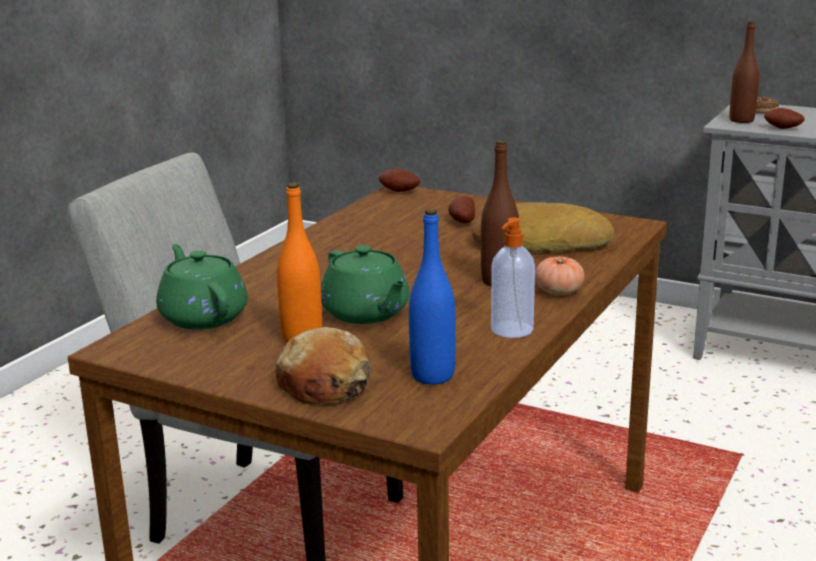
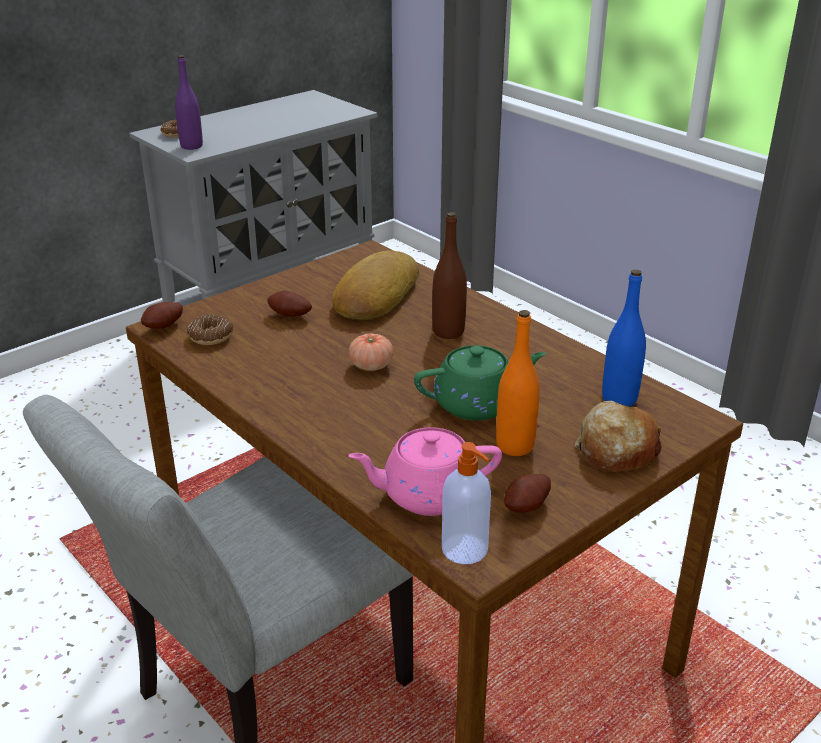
camera: 70 degrees left, 10 degrees up
(203, 316) = (427, 495): green teapot -> pink teapot
(398, 207) = (211, 336): none -> donut
(511, 330) = (551, 350): soap dispenser -> soap dispenser (466, 550)
(558, 292) = (488, 314): tomato -> tomato (371, 365)
(741, 120) = (191, 146): brown bottle -> purple bottle
(782, 129) = (234, 142): potato -> potato (528, 507)

